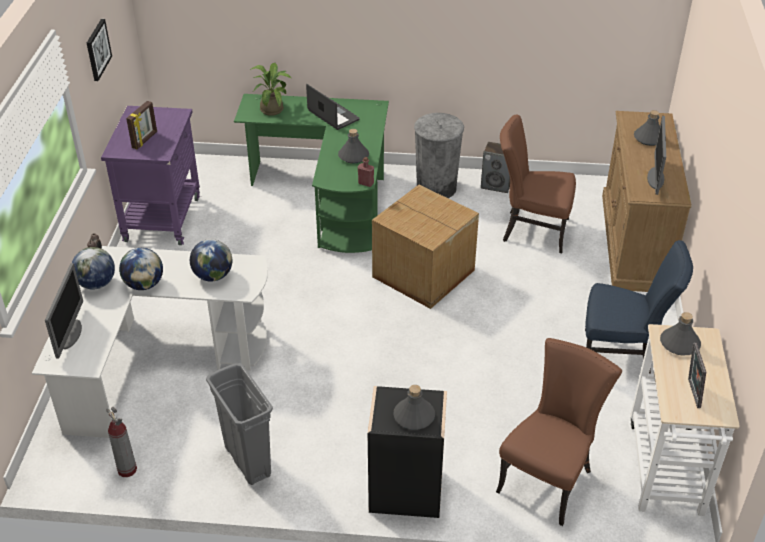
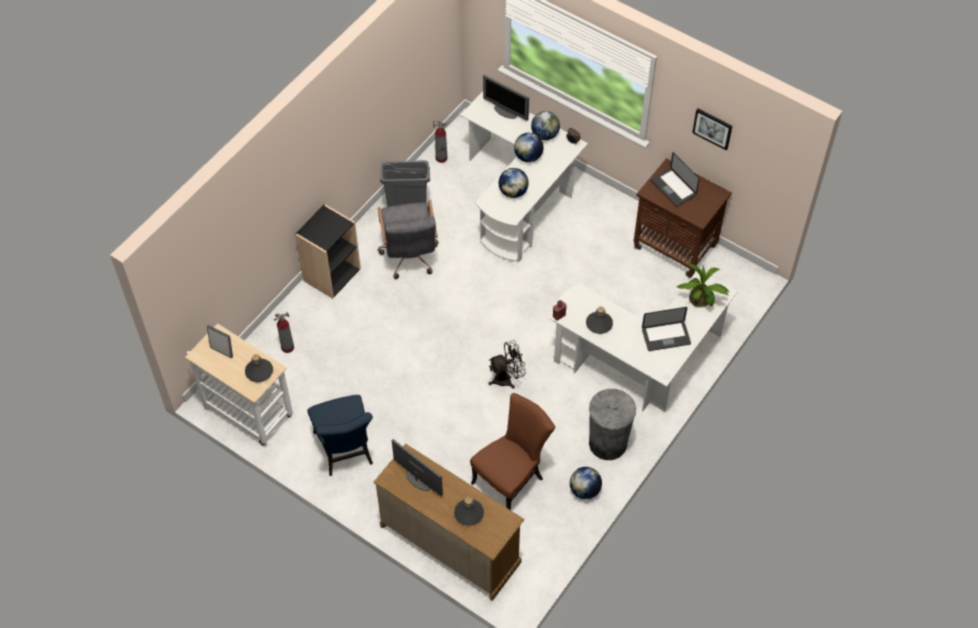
camera: 120 degrees right, 15 degrees up
(145, 140) = (673, 188): picture frame -> laptop
(163, 219) = (675, 248): purple cart -> brown cart
(325, 422) = (410, 259): none -> grey office chair
(330, 196) = (640, 364): green desk -> white desk
(413, 416) = (319, 228): grey bottle -> none
(423, 274) = (507, 378): cardboard box -> black fan
(496, 185) = (584, 490): speaker -> globe
(548, 478) = (287, 347): brown chair -> fire extinguisher
(622, 356) = (345, 451): blue chair -> blue chair turned 60 degrees counterclockwise

